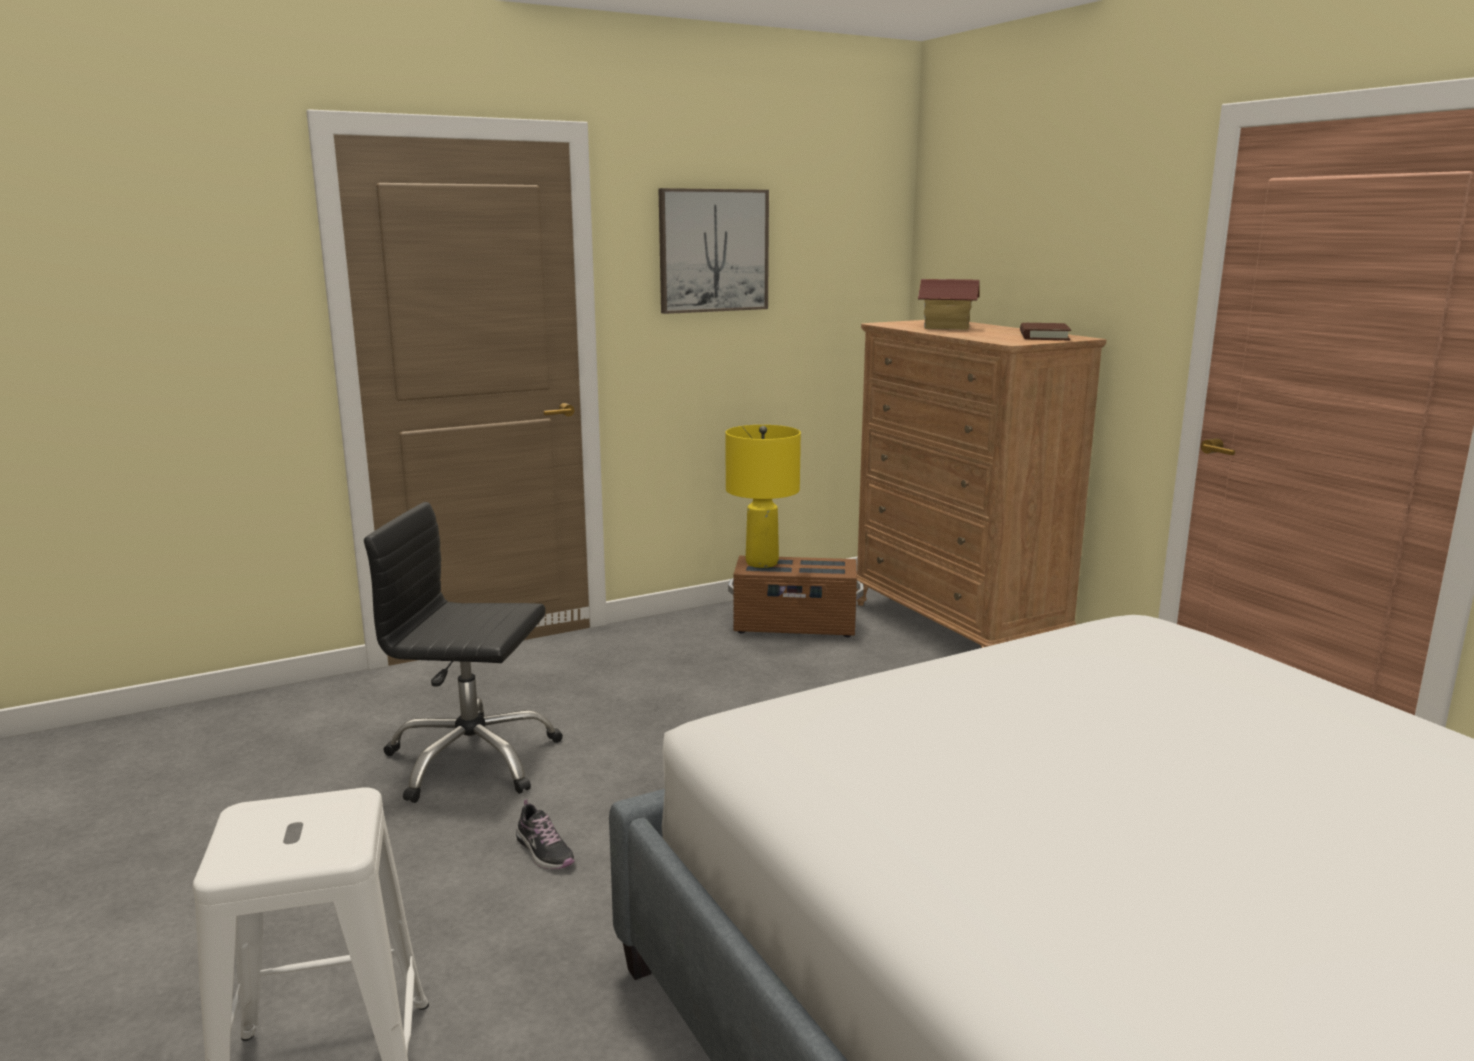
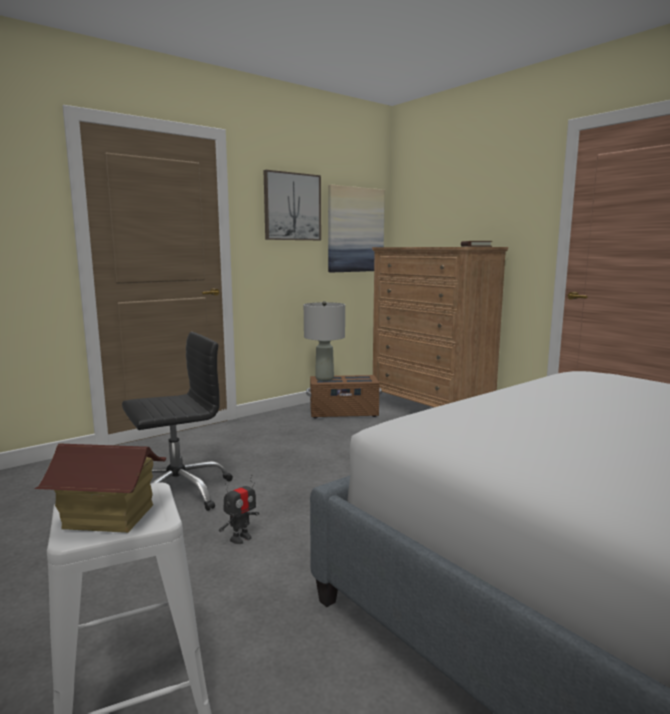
camera: 10 degrees left, 5 degrees down
(472, 760) = (177, 492): black office chair -> black office chair turned 150 degrees clockwise
(544, 851) = (241, 538): shoe -> toy robot
(762, 563) = (325, 378): yellow table lamp -> grey table lamp
(838, 285) = (355, 230): none -> picture
(947, 328) = (420, 246): toy house -> toy house (109, 517)

